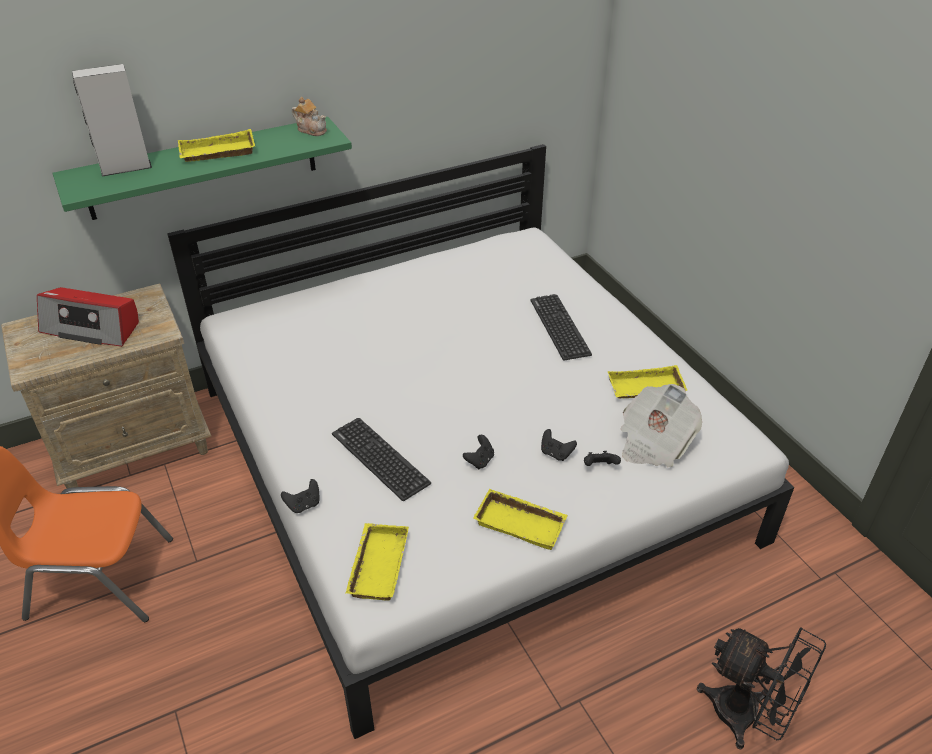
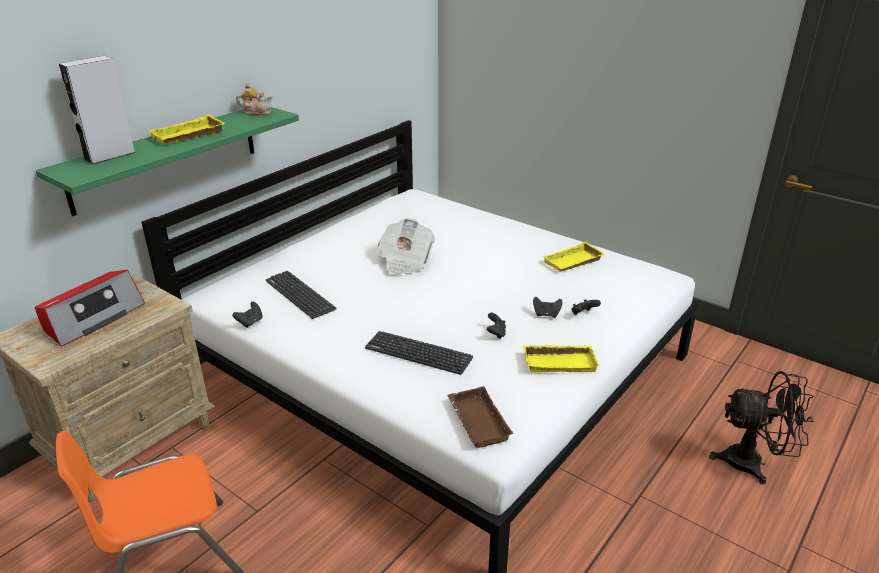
camera: 25 degrees left, 10 degrees down
(92, 327) = (93, 318): radio -> radio turned 45 degrees counterclockwise
(303, 505) = (381, 401): black game controller -> black game controller (250, 322)
(376, 564) = (476, 421): yellow tray -> brown tray
(559, 327) = (483, 241): keyboard -> keyboard (300, 295)
(654, 442) = (606, 290): newspaper -> newspaper (405, 261)

